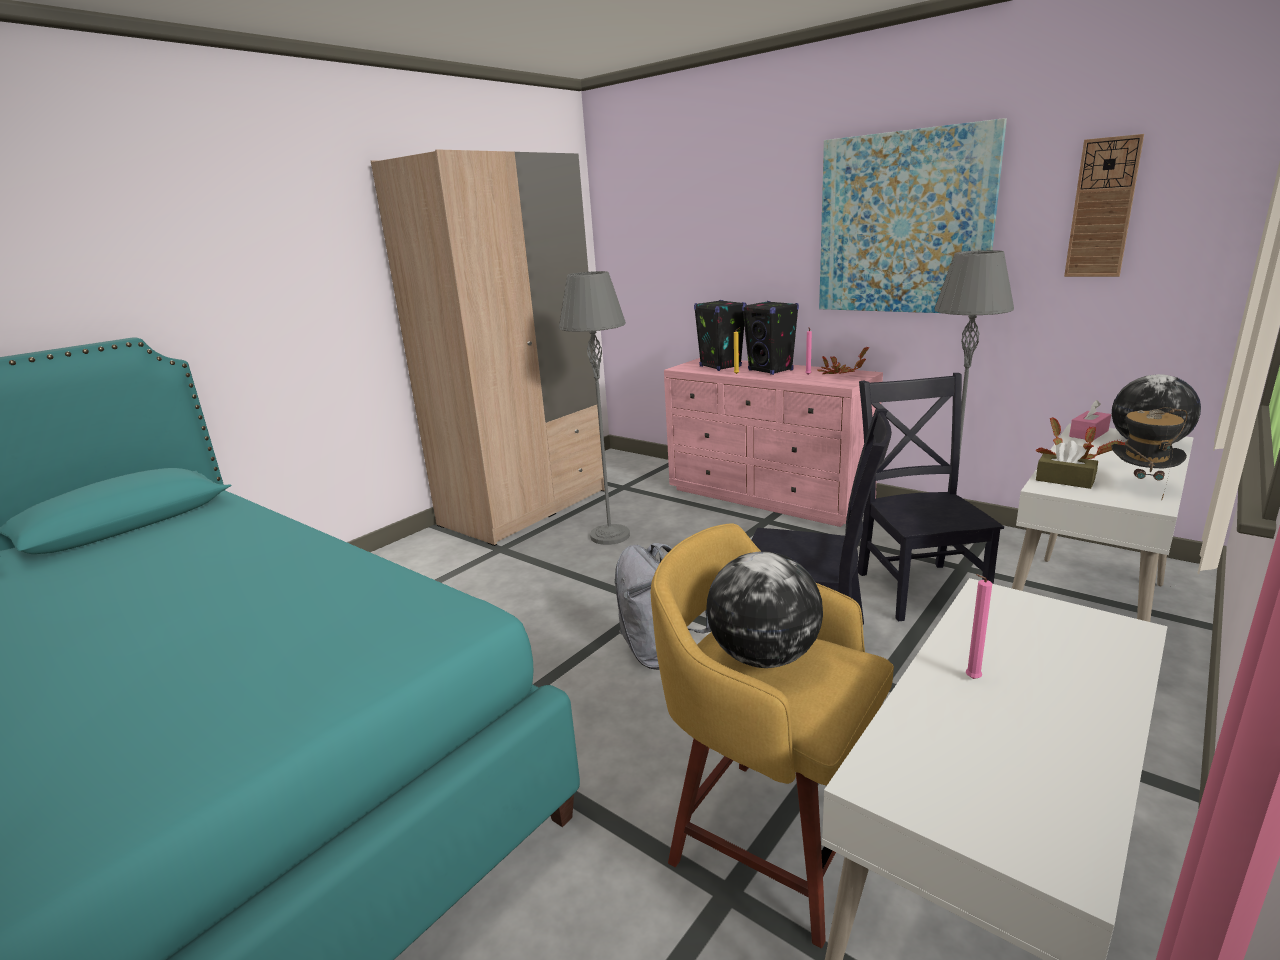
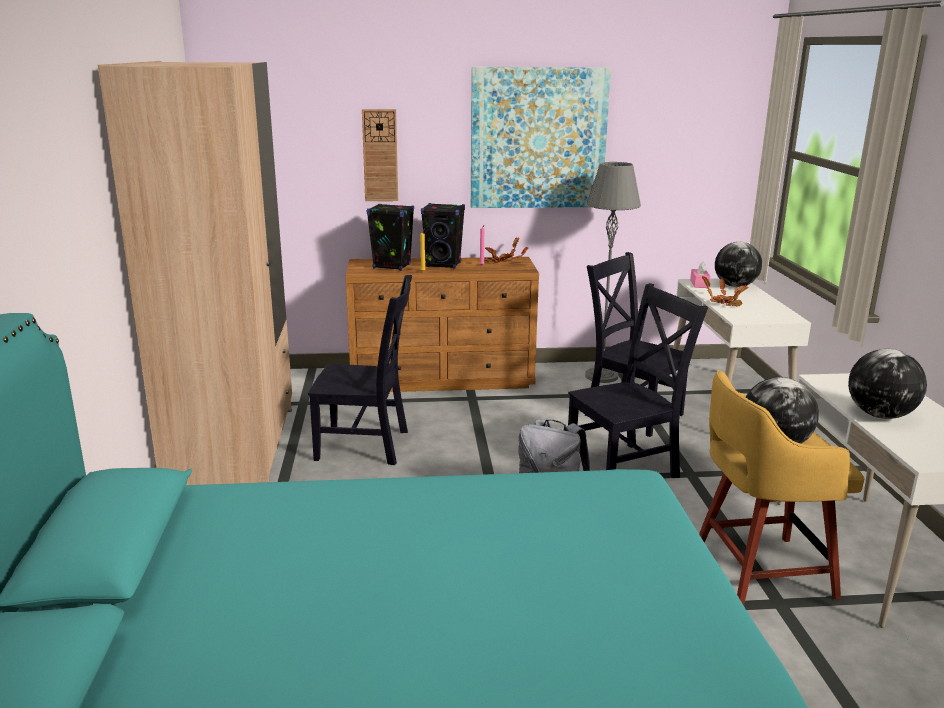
camera: 45 degrees left, 0 degrees up
(610, 536) = (367, 446): grey floor lamp -> black chair
(769, 496) = (443, 379): pink dresser -> brown dresser
(970, 679) = (879, 415): pink candle -> globe
(1064, 480) = (739, 314): brown tissue box -> none
(1102, 208) = (670, 134): wall clock -> wall clock (380, 155)
(1140, 487) = (774, 311): hat -> none

